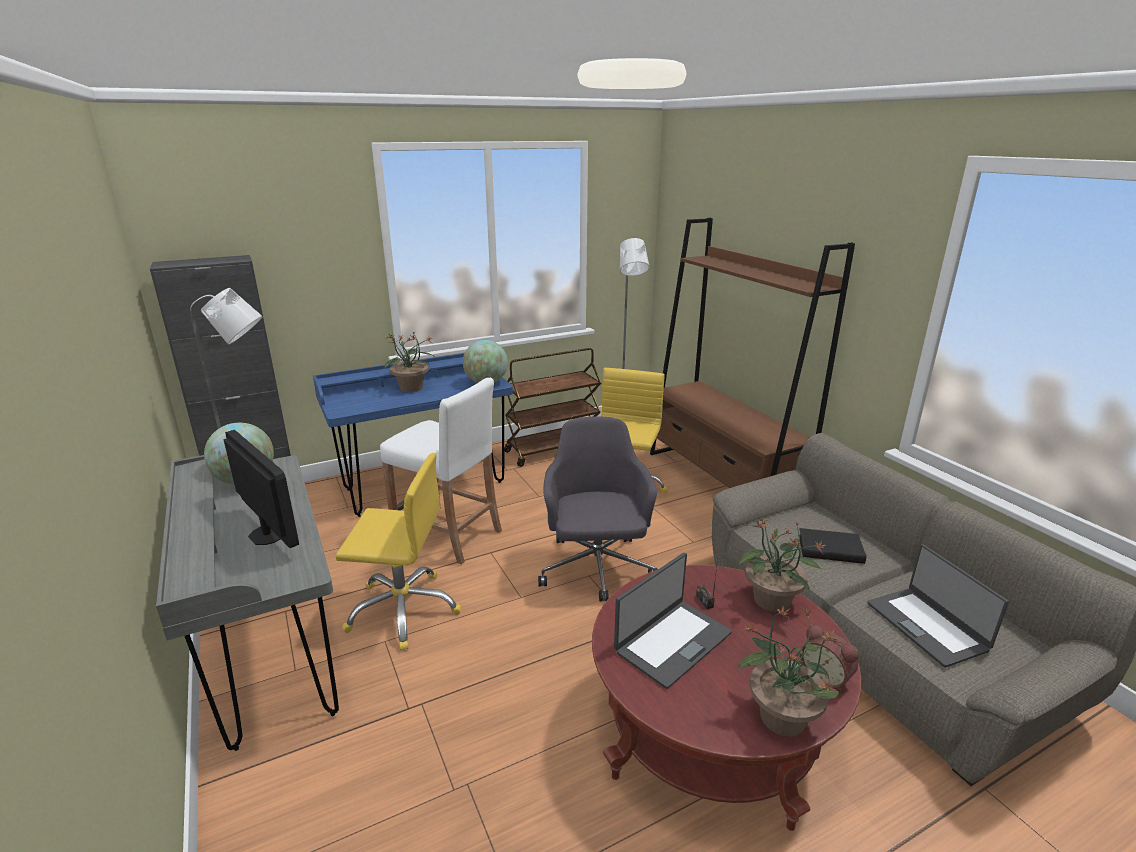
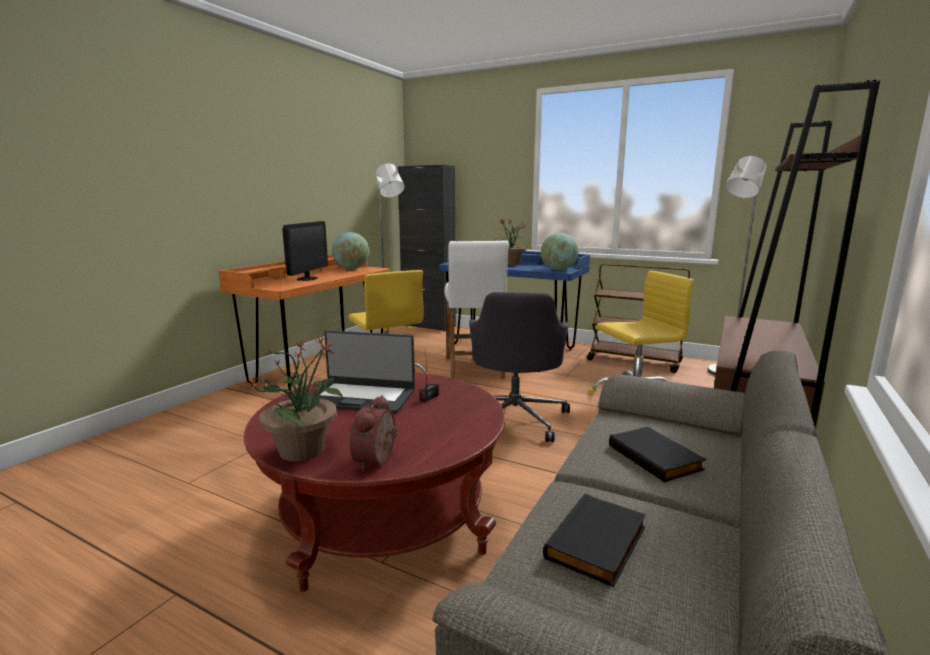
camera: 55 degrees right, 10 degrees down
(274, 655) = (320, 369): grey desk -> orange desk
(596, 569) = (515, 418): grey office chair -> grey office chair turned 135 degrees clockwise
(772, 601) = (468, 421): potted plant -> none
(927, 626) = (598, 544): laptop -> black book

